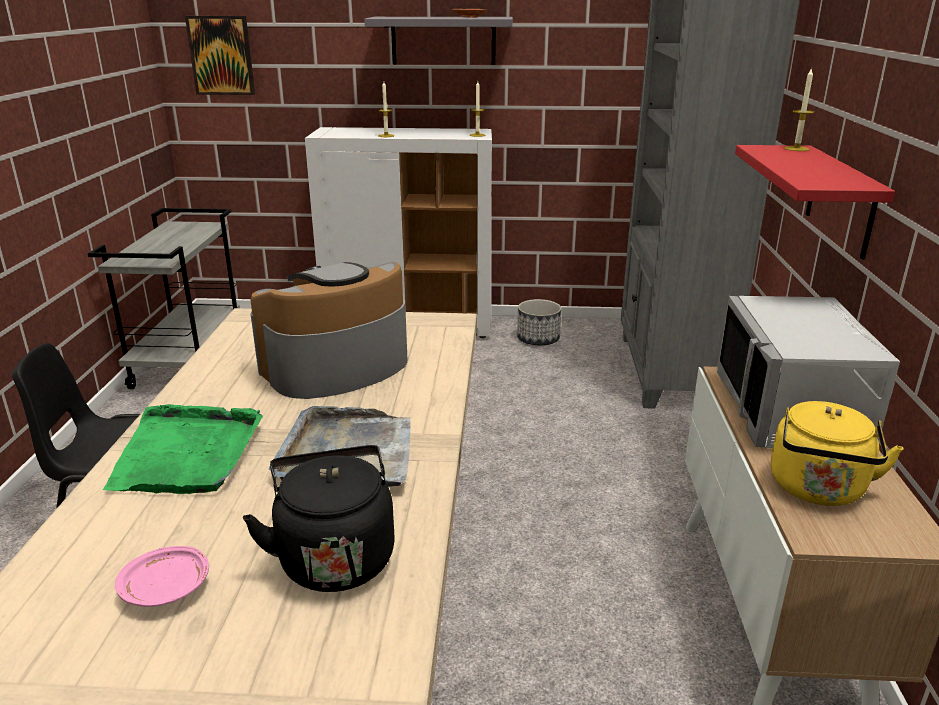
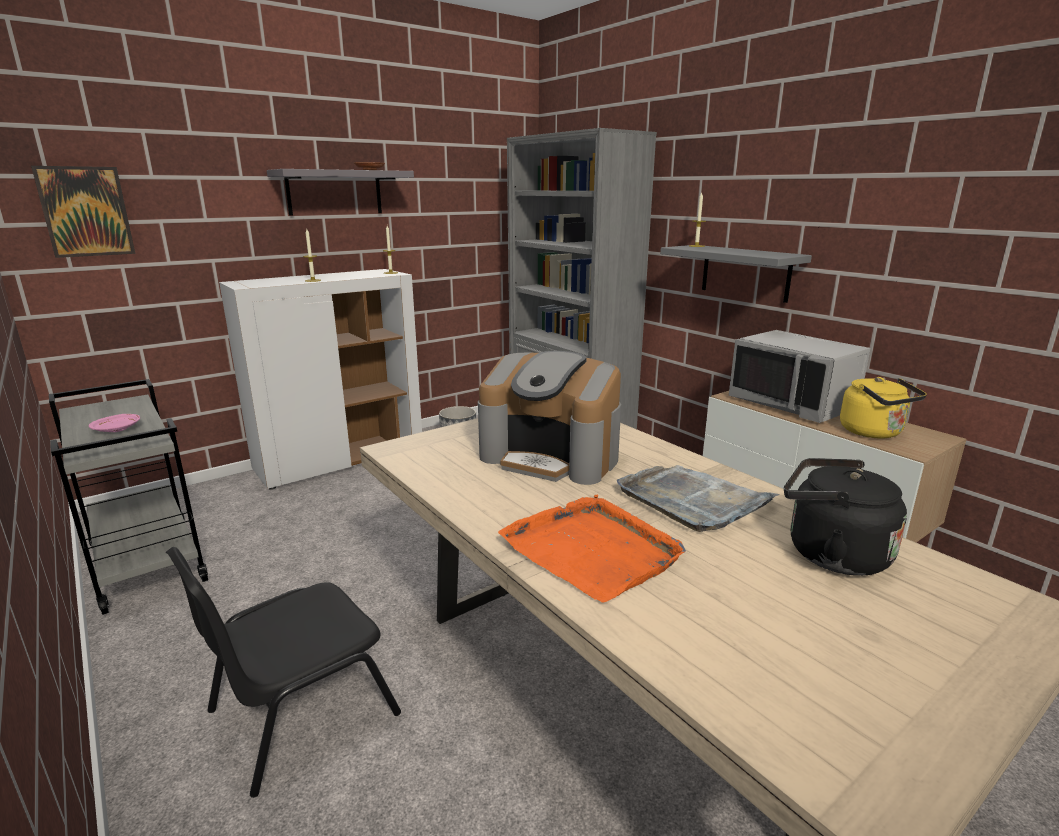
camera: 40 degrees left, 5 degrees down
(167, 588) = (803, 629): pink plate -> pink plate (117, 429)
(187, 453) = (592, 550): green tray -> orange tray
(336, 367) = (551, 456): coffee machine -> coffee machine turned 75 degrees counterclockwise
(840, 200) = (745, 272): red shelf -> grey shelf

